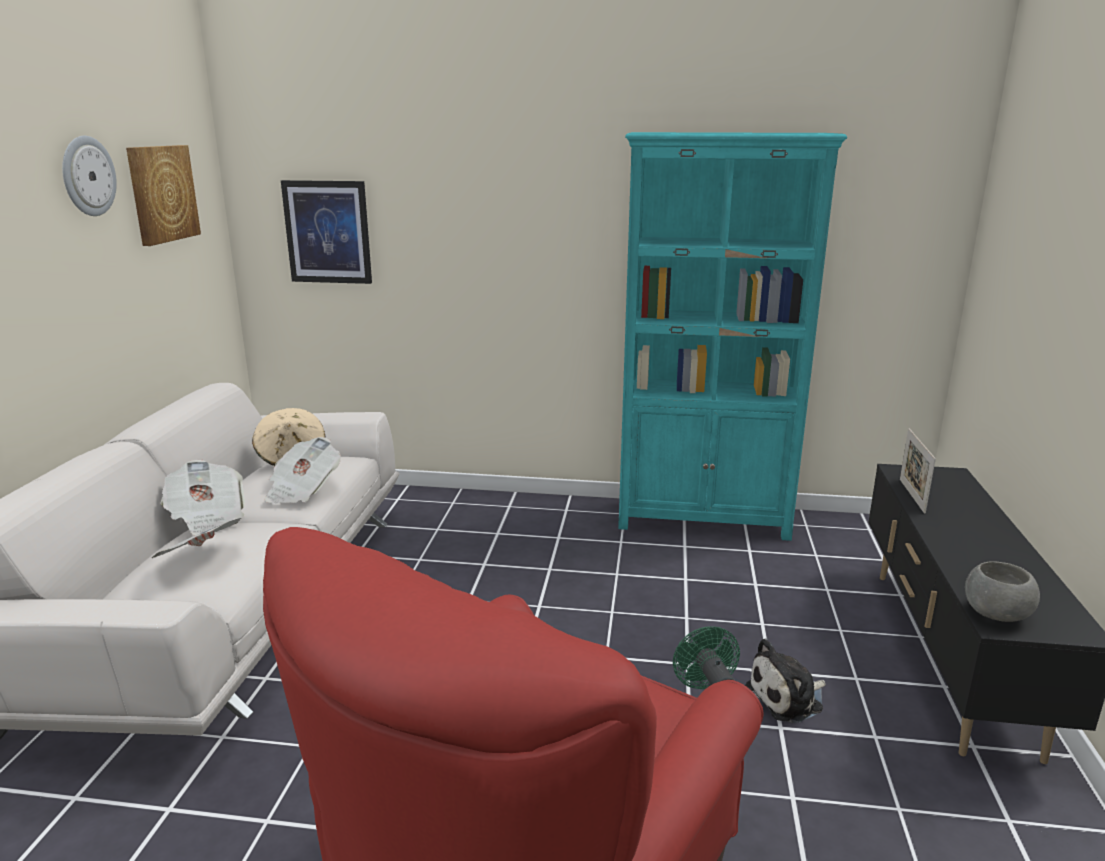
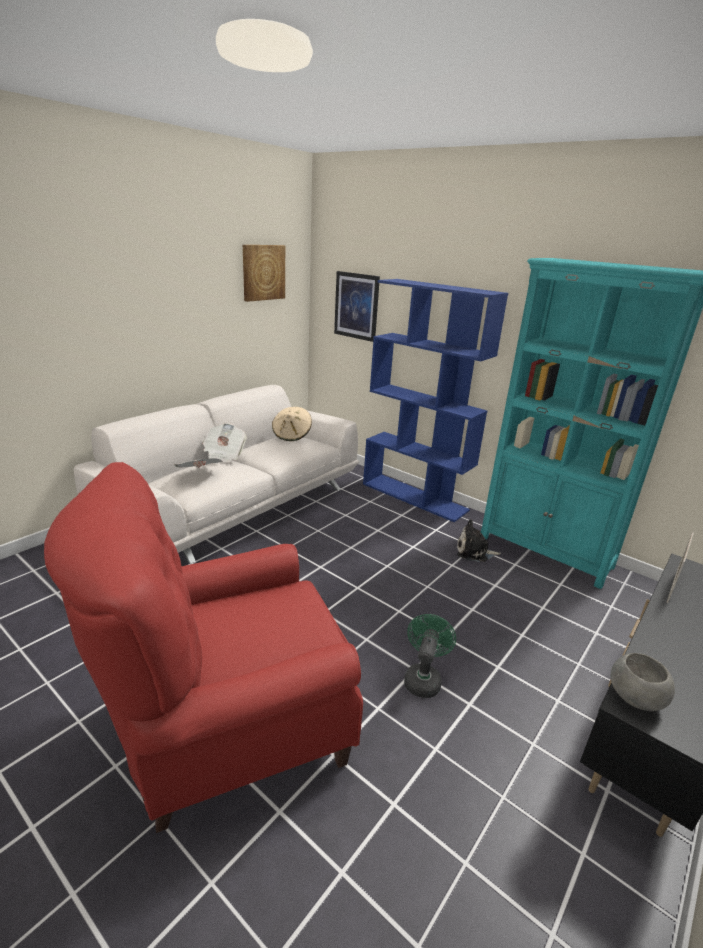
camera: 30 degrees right, 5 degrees up
(87, 176) = (213, 259): wall clock -> none
(302, 490) = (280, 454): newspaper -> none
(493, 504) = (415, 497): none -> blue bookcase
(788, 698) = (493, 689): plush toy -> plush toy (474, 552)

